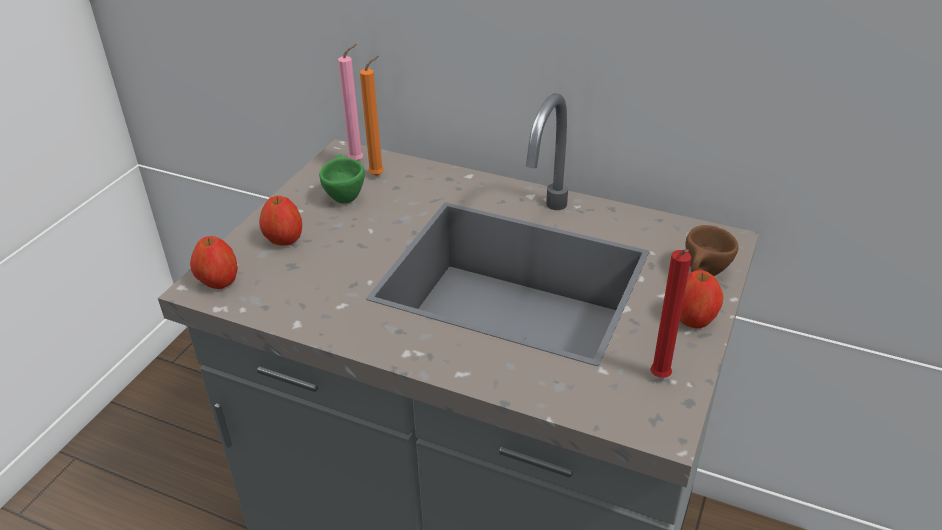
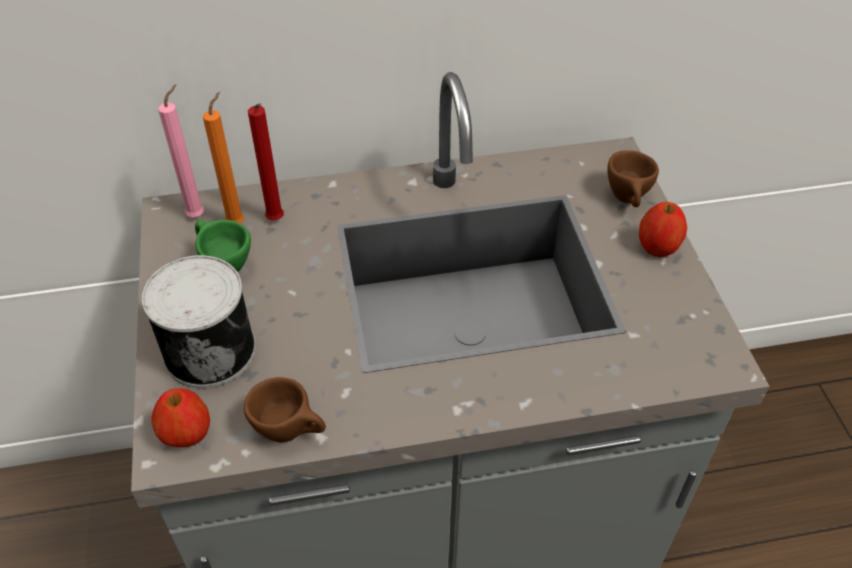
camera: 35 degrees left, 10 degrees up
(282, 311) = (291, 431): none -> brown cup
(284, 241) = (210, 349): apple -> can
(659, 379) = (682, 319): red candle -> red candle (276, 221)

